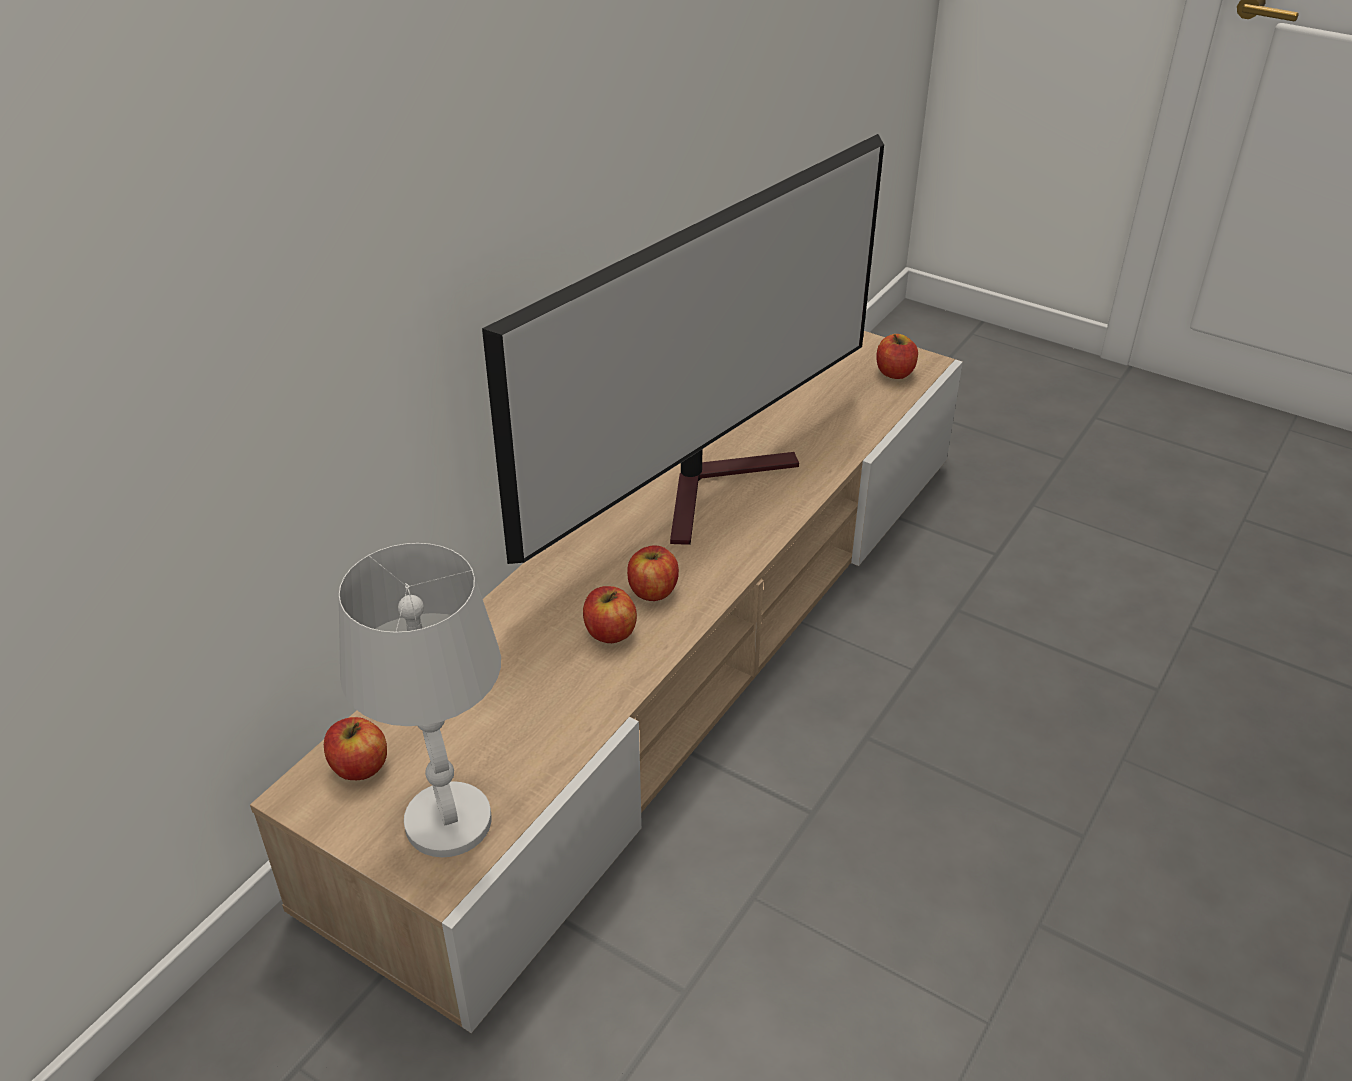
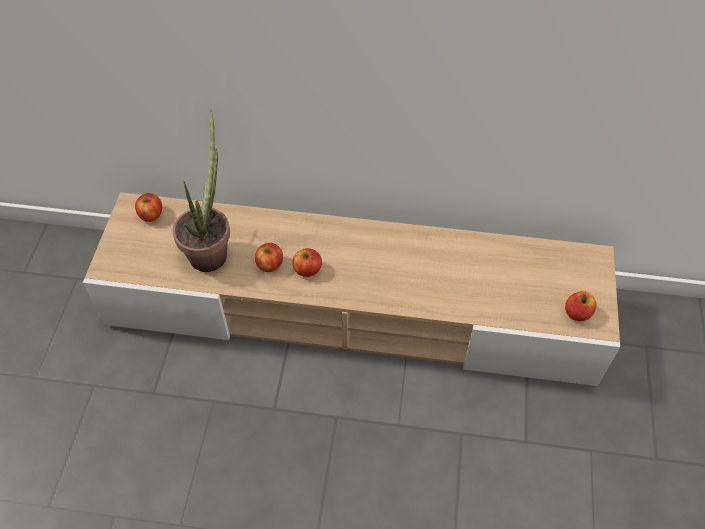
camera: 65 degrees right, 15 degrees up
(449, 822) = (133, 257): white table lamp -> none
(519, 699) = (211, 250): none -> potted plant
(715, 484) = (407, 263): television -> none

